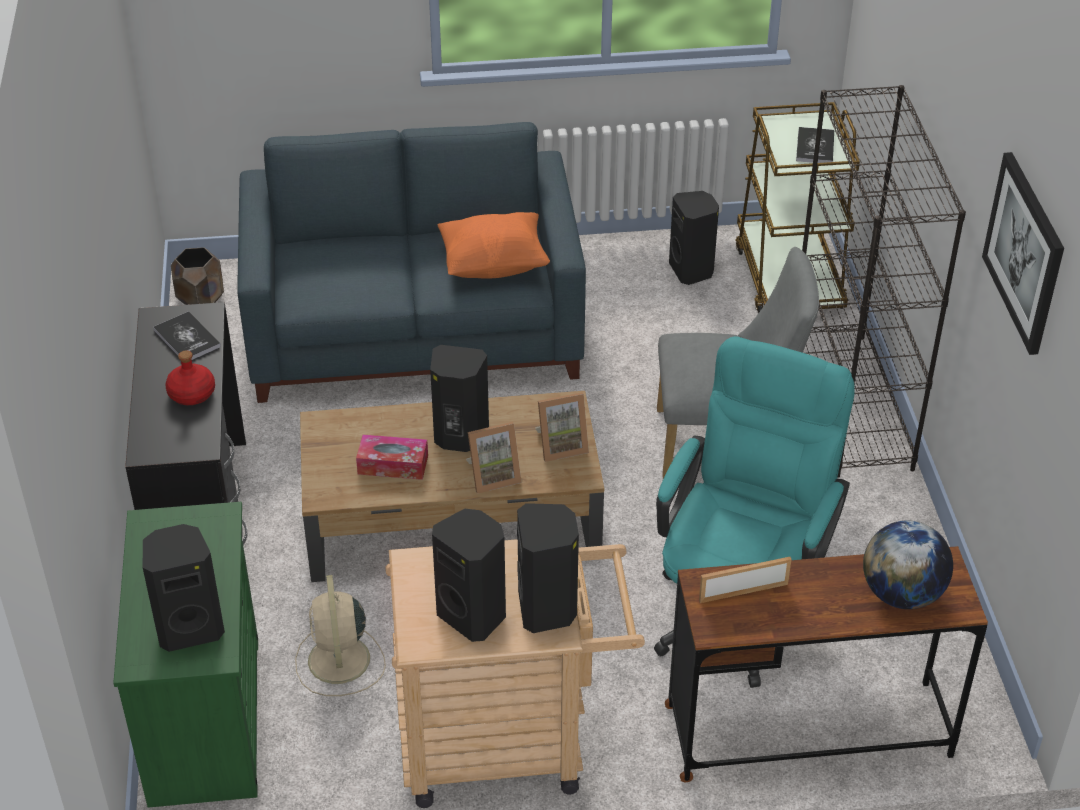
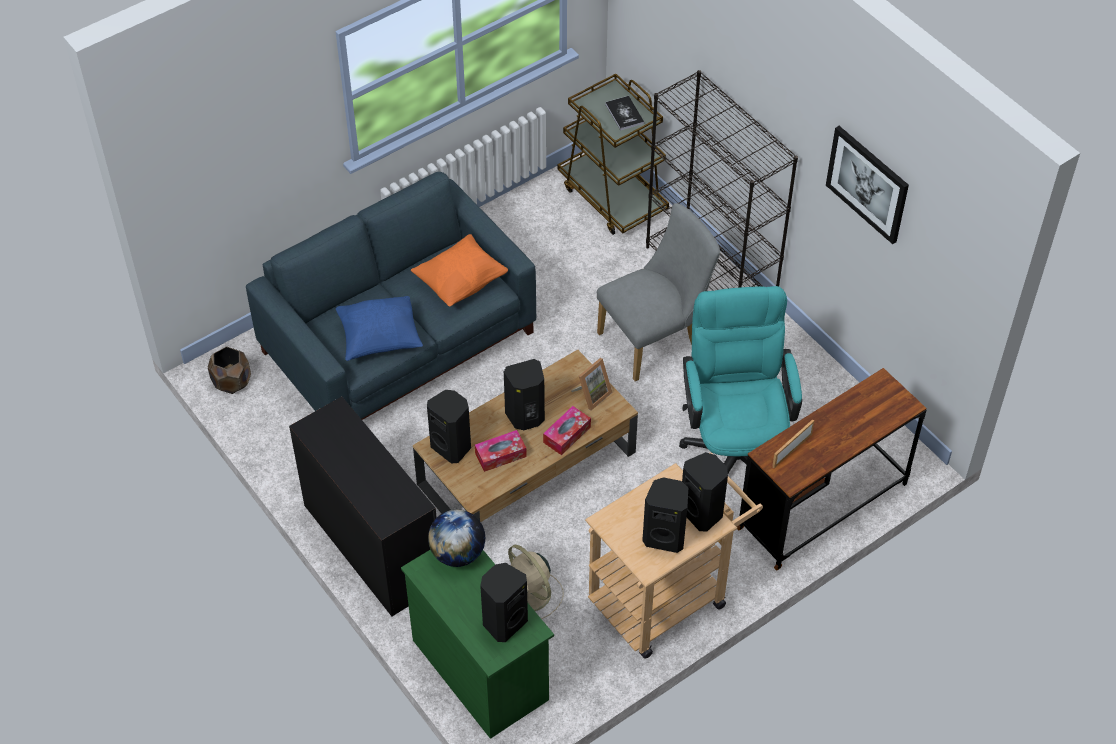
camera: 30 degrees left, 10 degrees up
(187, 338) = (341, 433): book -> none
(191, 393) = (378, 471): red bottle -> none
(350, 285) = (379, 339): none -> blue pillow
(493, 476) = (567, 434): picture frame -> tissue box
(692, 271) = (548, 218): black speaker -> black speaker (452, 447)
(901, 594) = (873, 412): globe -> globe (458, 553)

